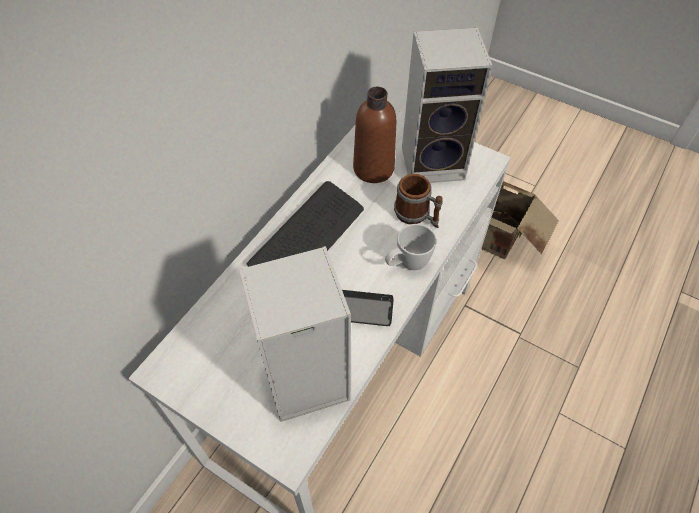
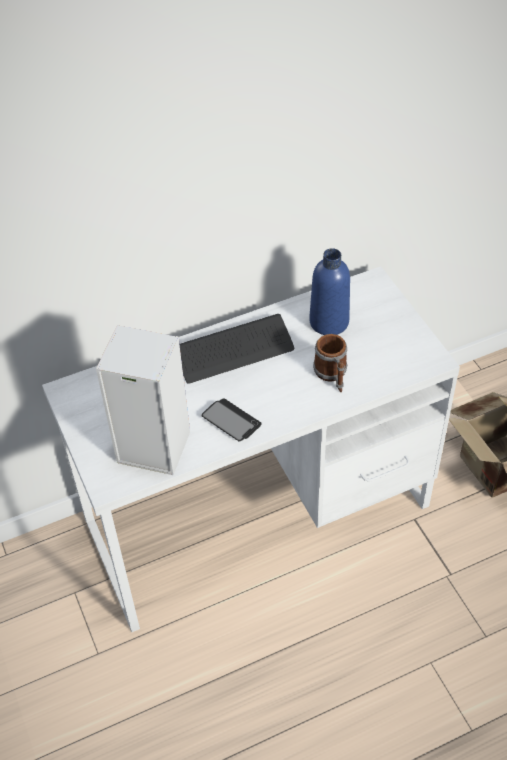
camera: 35 degrees right, 5 degrees down
(373, 168) = (329, 322): brown bottle -> blue bottle
(407, 264) = (292, 407): white mug -> none
(435, 162) = (386, 340): speaker -> none

